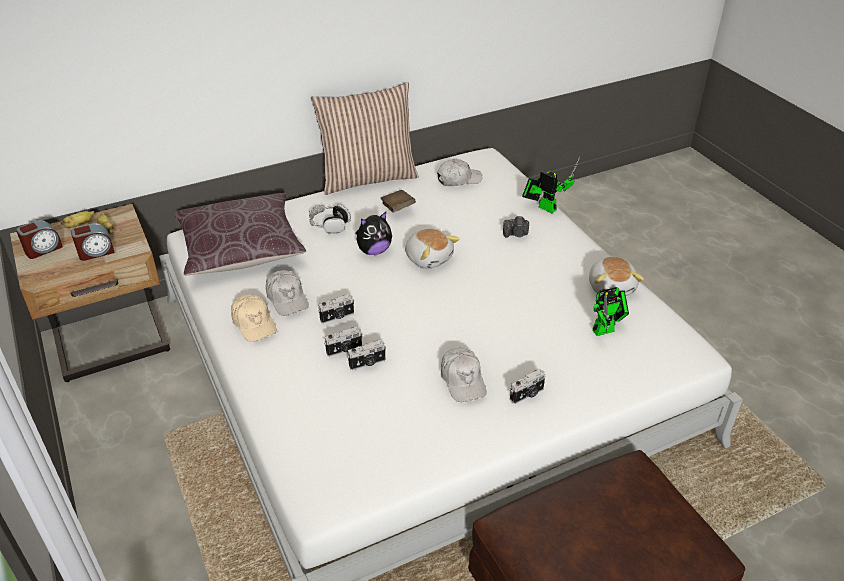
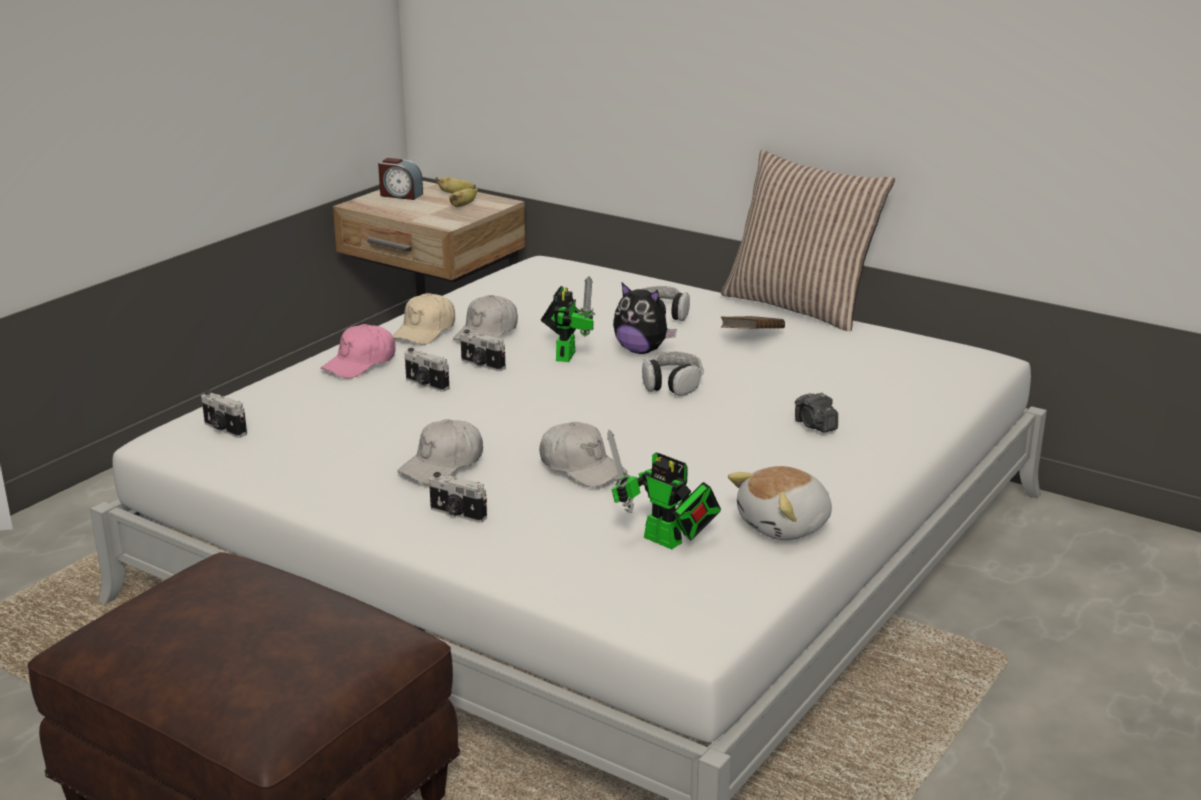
camera: 60 degrees right, 15 degrees down
(96, 252) = (421, 213): alarm clock -> none
(241, 248) = (552, 288): brown pillow -> none
(278, 369) = (360, 363): none -> pink cap
(367, 363) = (415, 403): camera -> camera (224, 429)
(429, 258) = (672, 384): plush toy -> headphones
(458, 179) = (885, 354): white cap -> white cap (581, 467)
(544, 207) = (921, 430): toy robot -> toy robot (566, 354)

